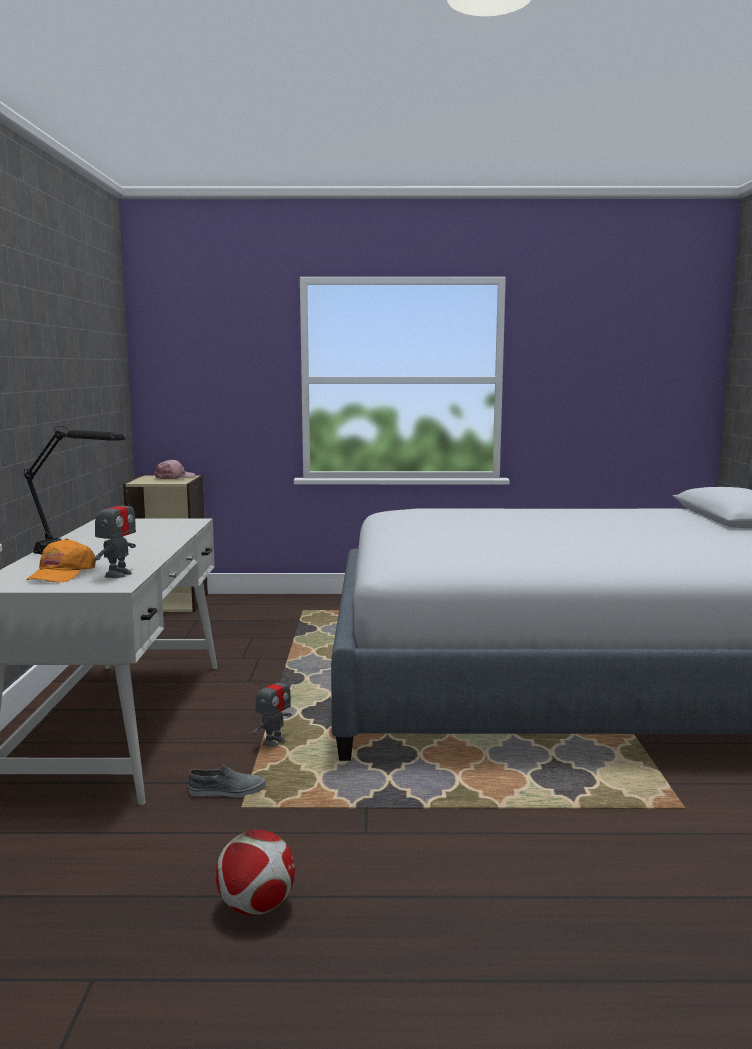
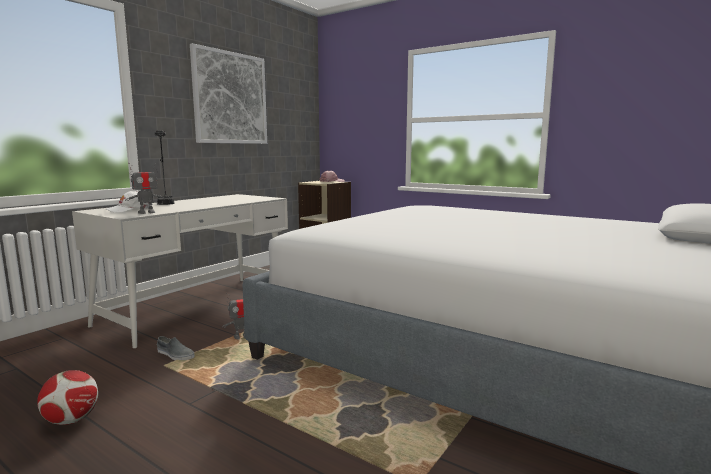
camera: 35 degrees right, 0 degrees up
(54, 349) = (230, 98): none -> picture
(61, 574) = (130, 210): orange cap -> white cap

